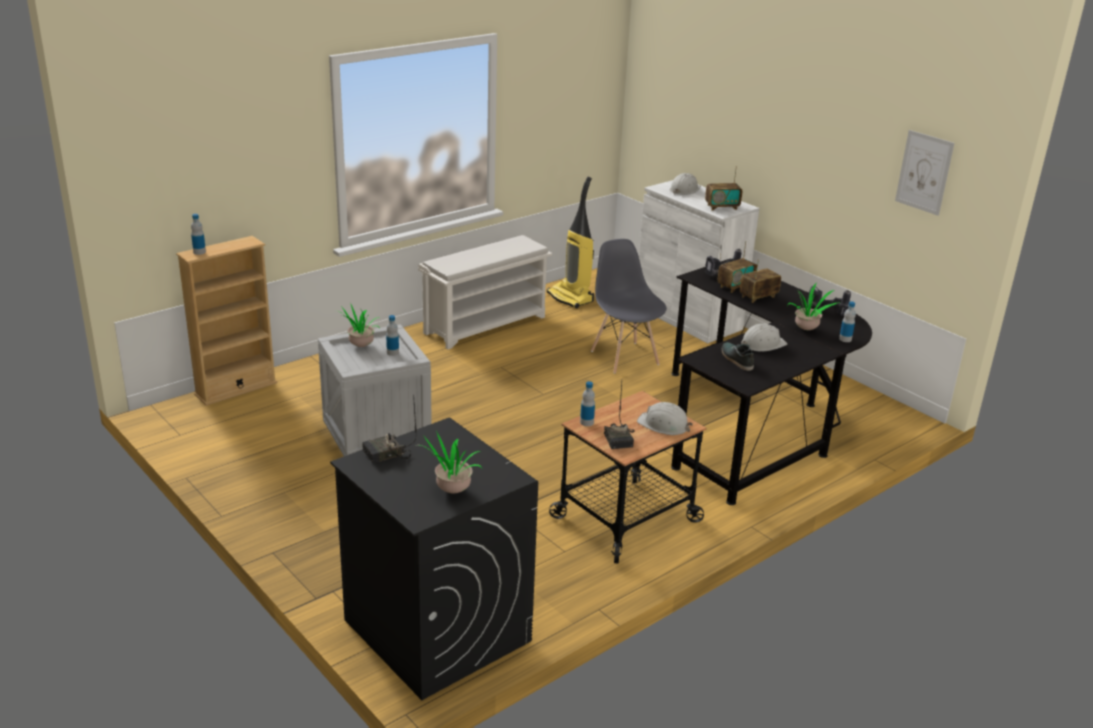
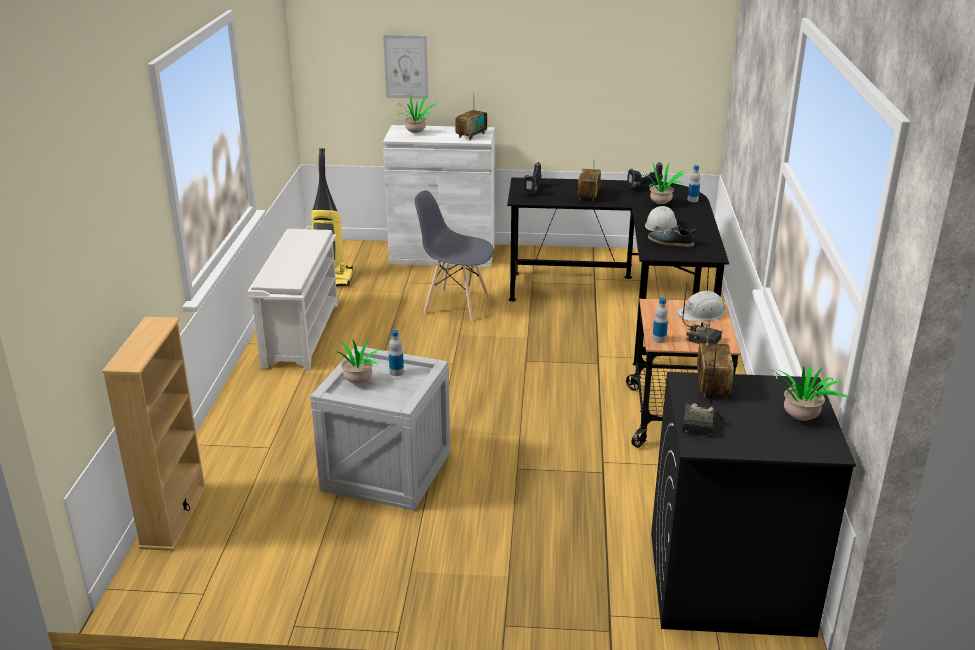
camera: 45 degrees left, 0 degrees up
(199, 252) = (129, 357): bottle -> none
(684, 190) = (416, 132): white hard hat -> potted plant
(735, 286) = (559, 195): radio -> radio (712, 386)
(924, 172) = (662, 48): picture -> picture (406, 66)

